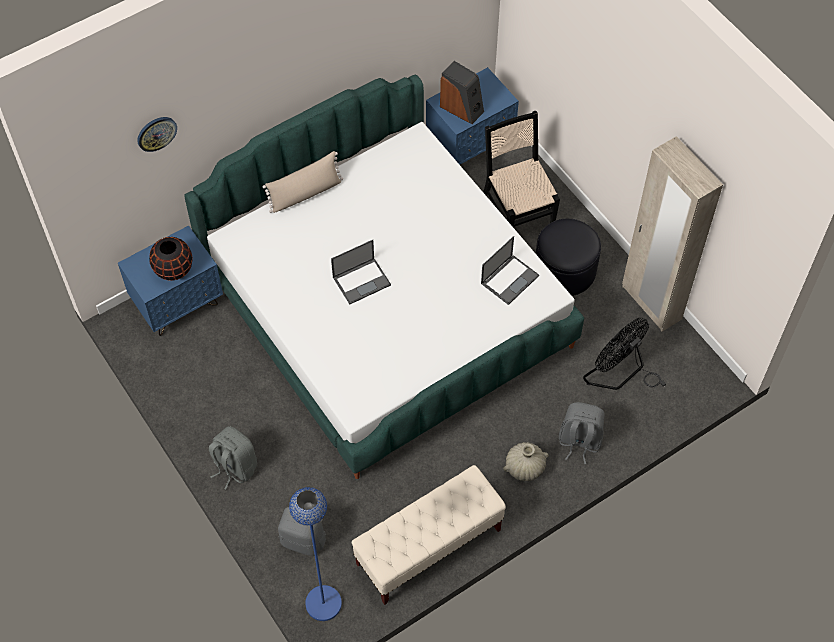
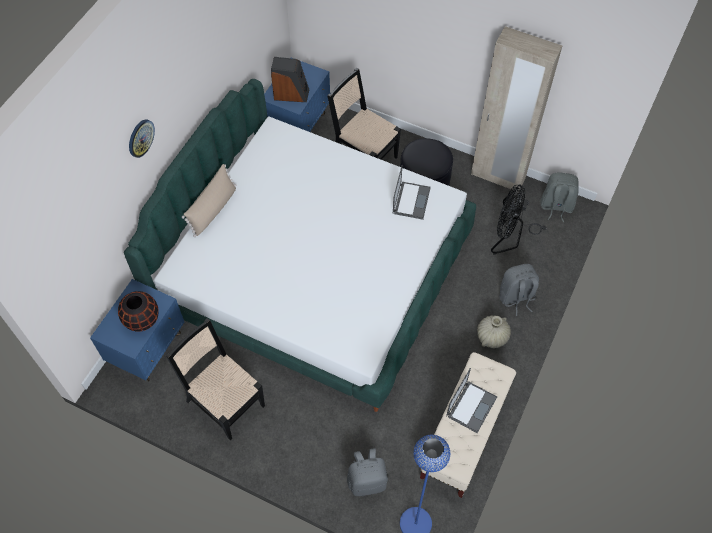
camera: 30 degrees left, 0 degrees up
(156, 133) = (88, 205): wall clock -> wall clock (140, 138)
(218, 394) = (226, 403): none -> chair
(234, 466) = (276, 454): grey backpack -> grey backpack (556, 206)
(362, 280) = (302, 254): laptop -> laptop (471, 406)

